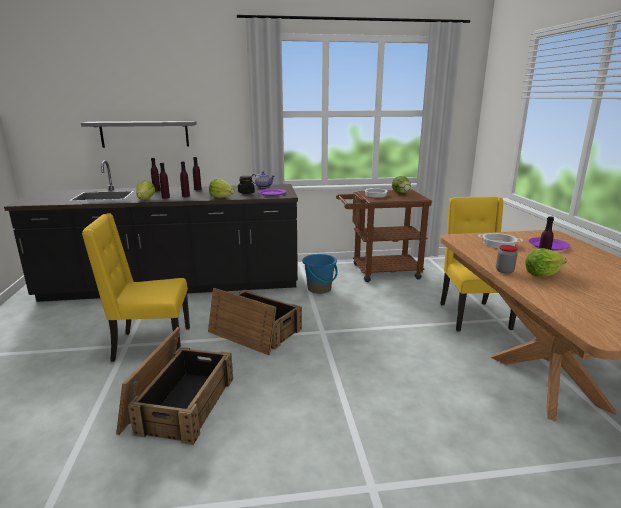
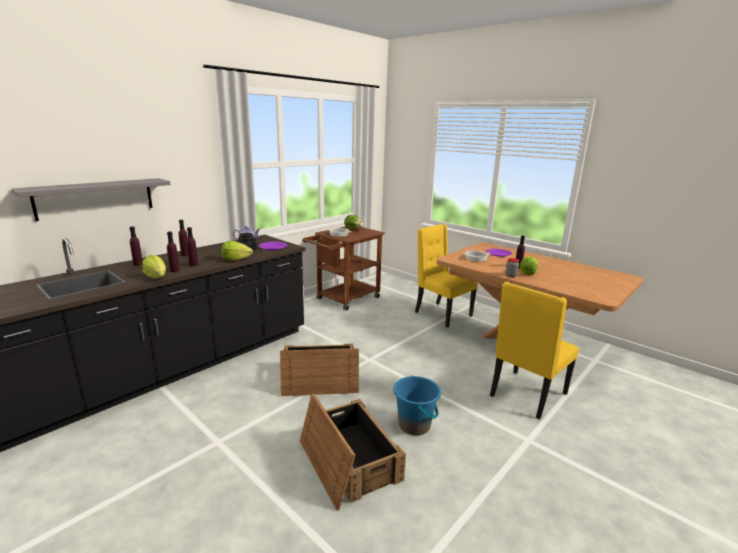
camera: 40 degrees left, 0 degrees up
(150, 345) = (243, 430): yellow chair -> yellow chair (526, 395)
(319, 289) = (319, 327): blue bucket -> blue bucket (414, 425)

